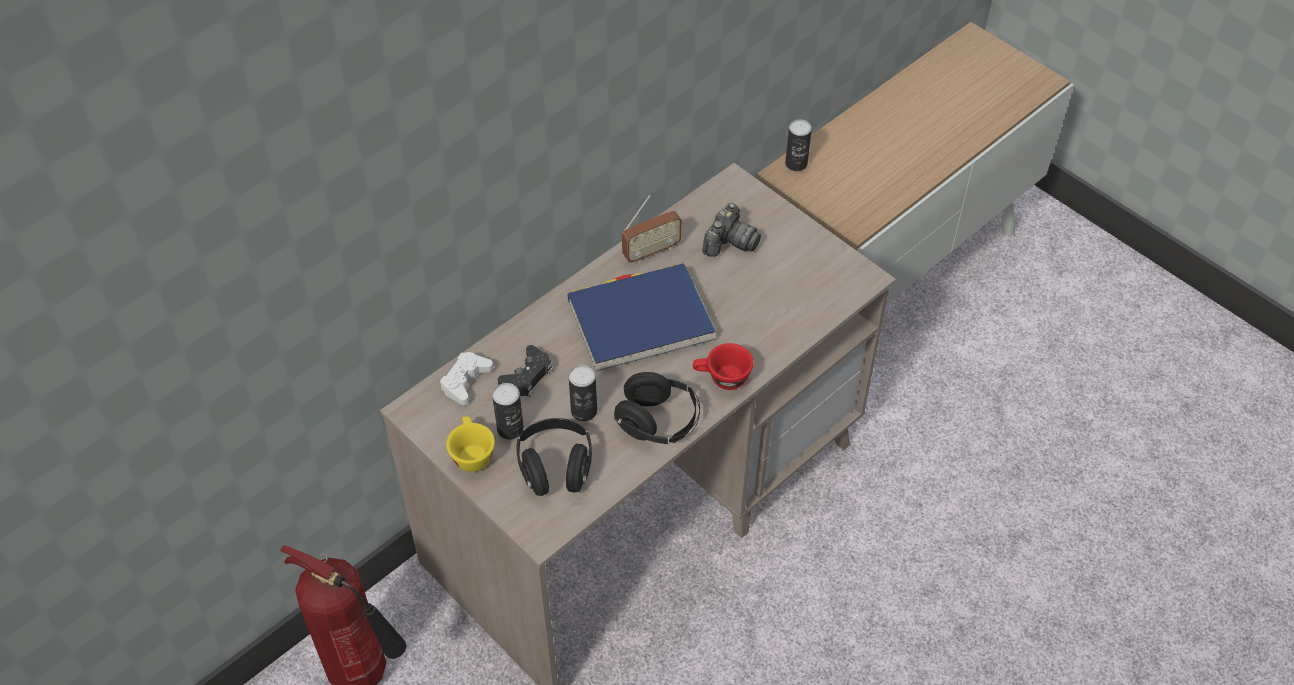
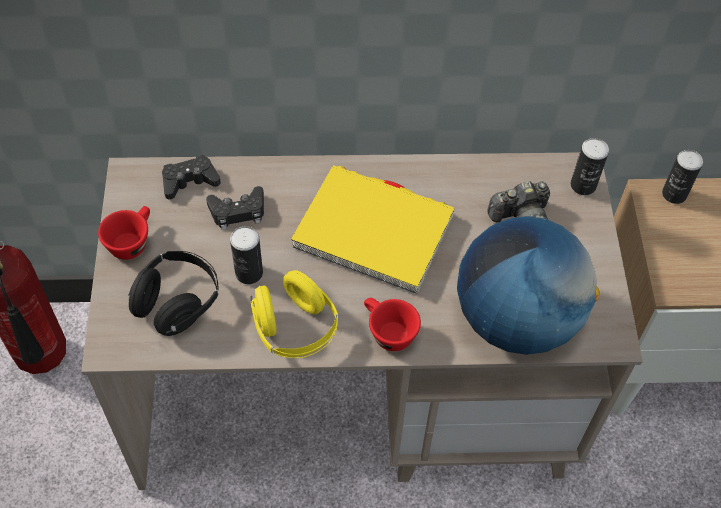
camera: 40 degrees right, 5 degrees up
(465, 381) = (189, 181): white game controller -> black game controller
(471, 453) = (131, 241): yellow cup -> red cup
(510, 429) = (180, 244): can -> can (583, 185)
(640, 321) = (373, 232): blue book -> yellow book
(651, 251) = (445, 180): radio -> none
(658, 423) = (295, 329): black headphones -> yellow headphones
(794, 309) = (516, 319): none -> globe

